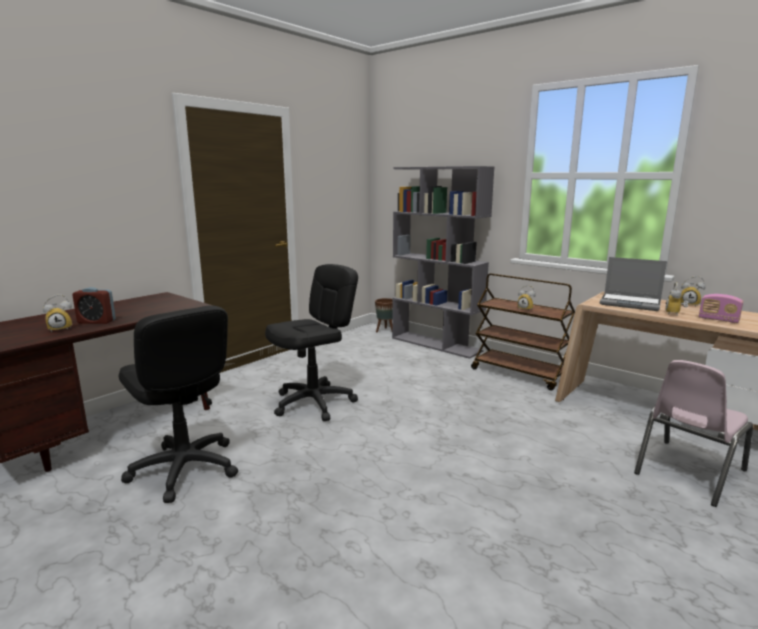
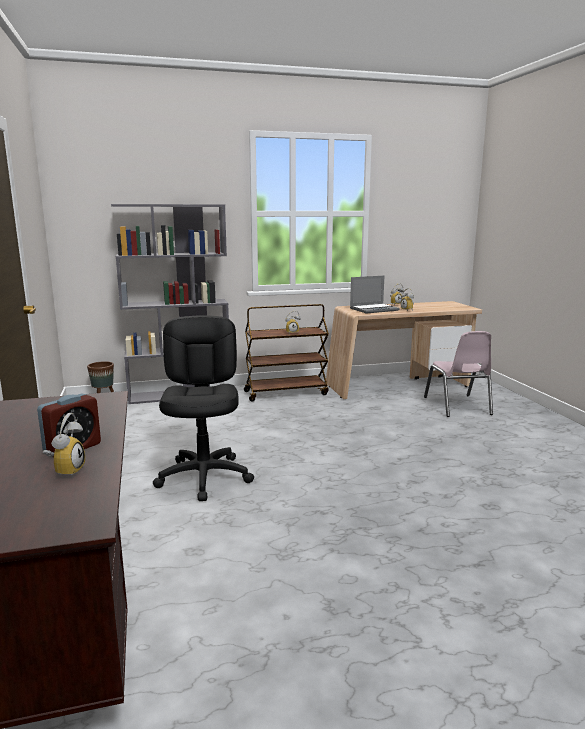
camera: 55 degrees left, 0 degrees up
(184, 469) = (244, 579): black office chair -> none
(718, 320) = (430, 308): radio -> none

